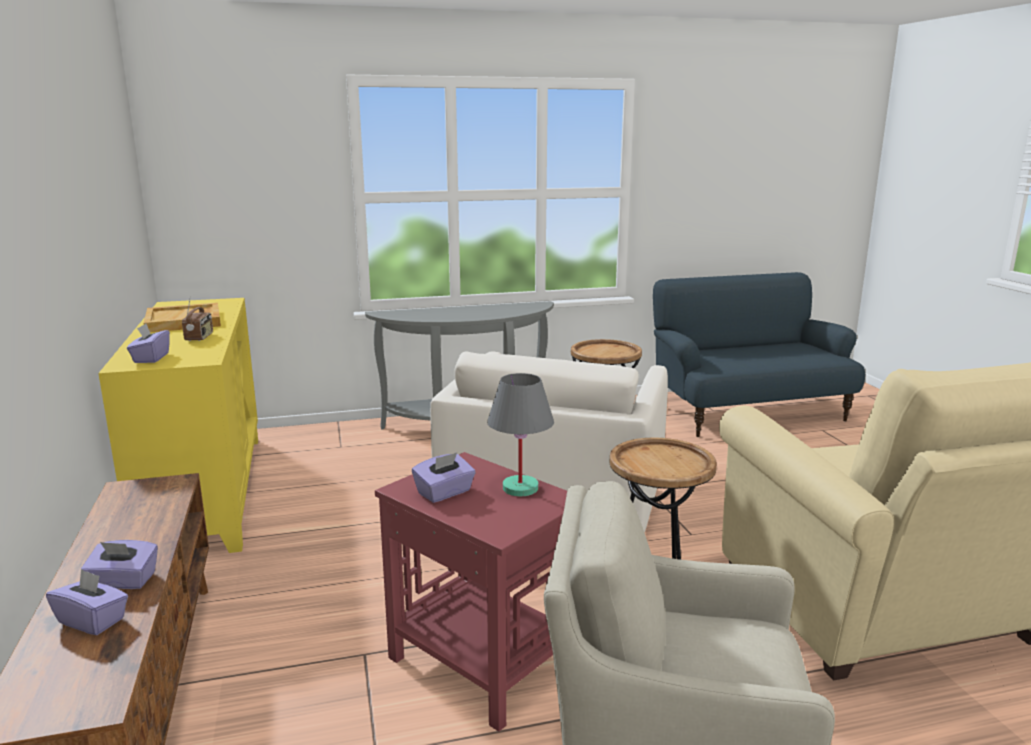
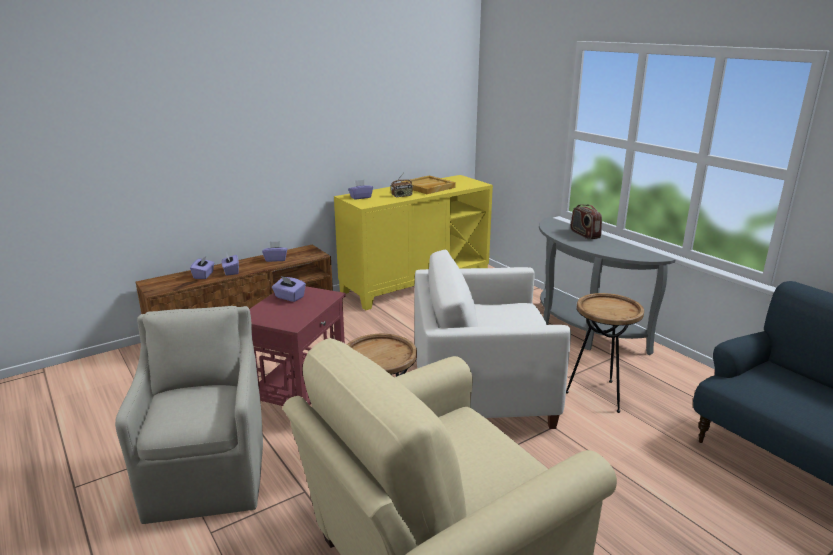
camera: 70 degrees right, 5 degrees up
(131, 524) = (276, 259): none -> purple tissue box
(447, 311) = (584, 234): none -> radio
(520, 488) = (303, 313): grey table lamp -> none

